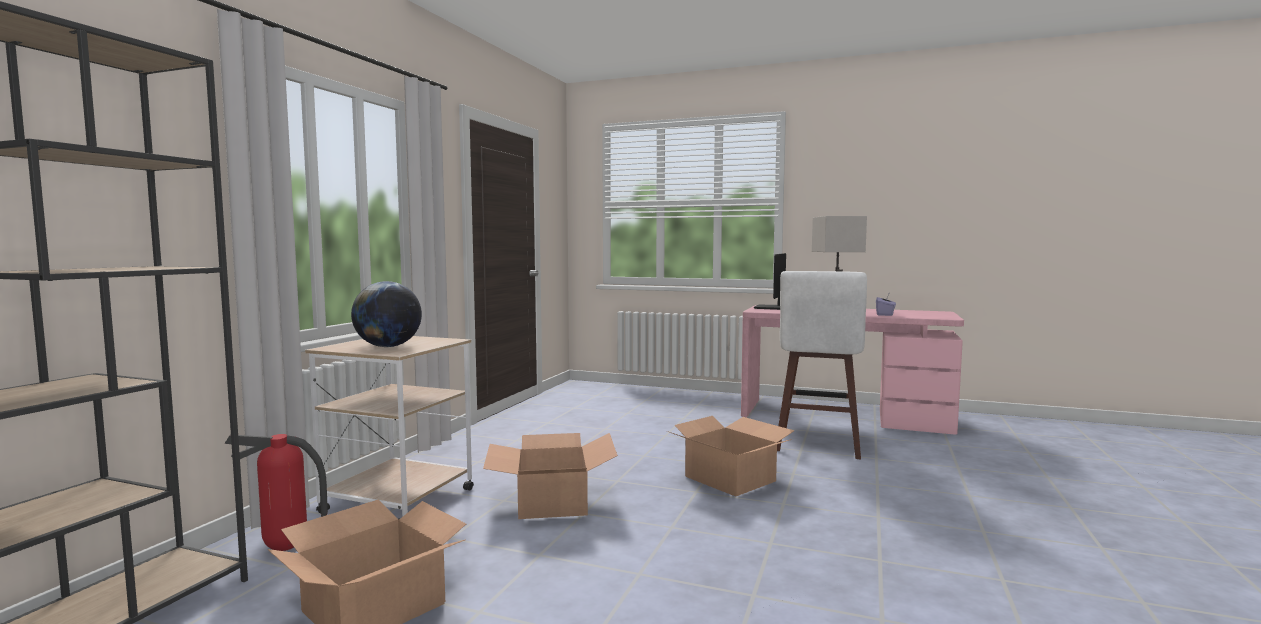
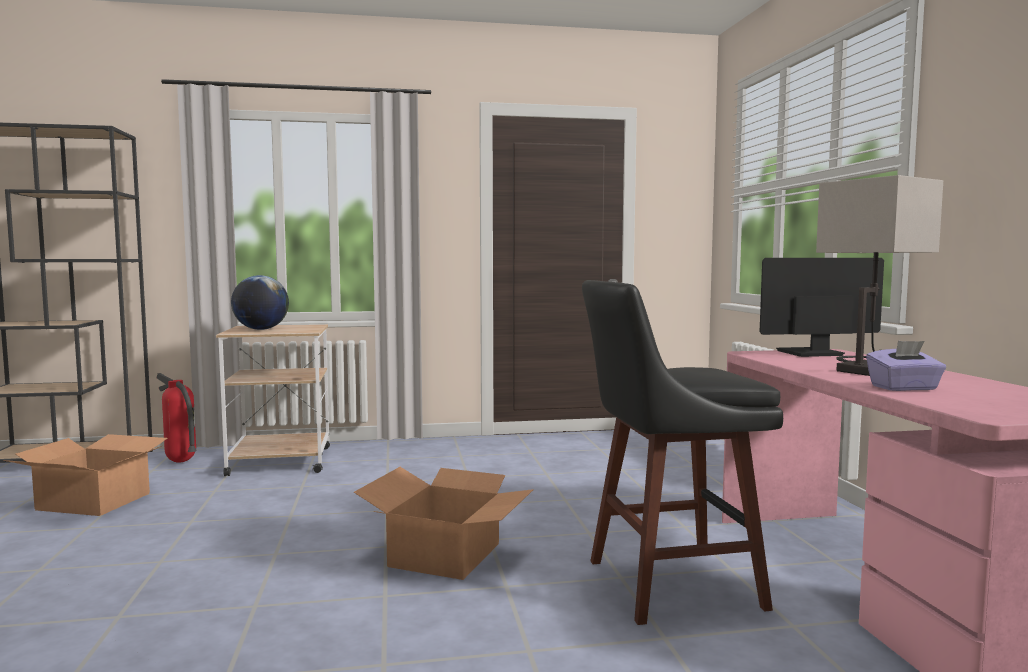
camera: 60 degrees right, 0 degrees up
(551, 502) = (309, 500): cardboard box -> none
(818, 444) = (667, 585): white stool -> black stool

